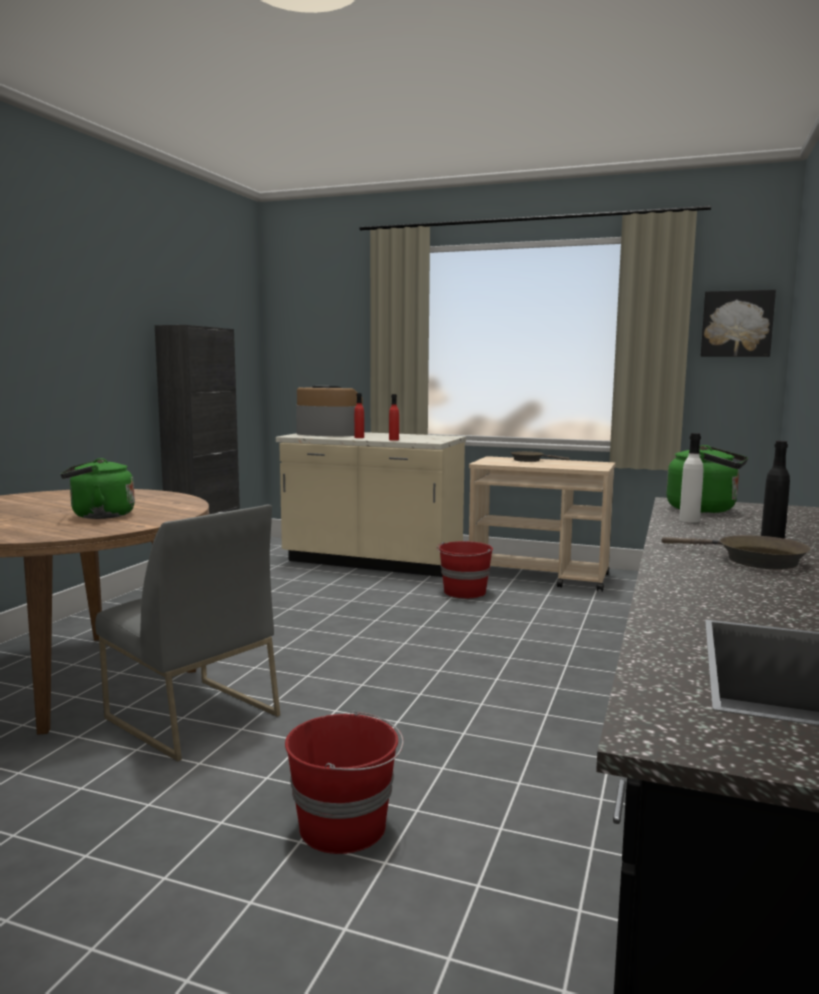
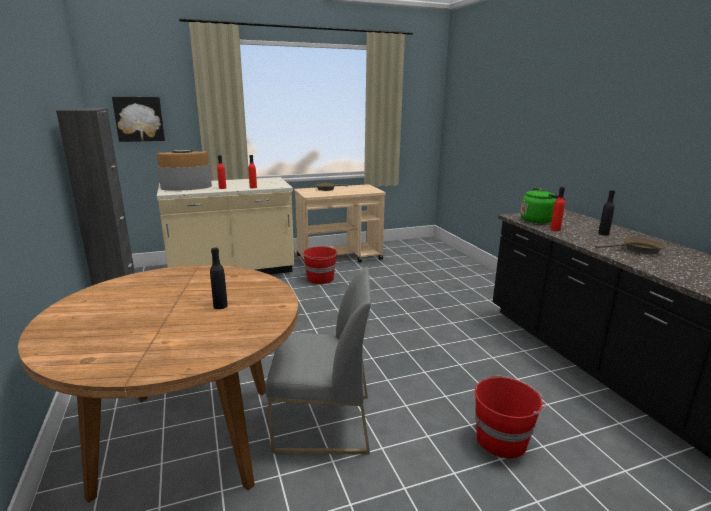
camera: 40 degrees left, 10 degrees up
(99, 516) = (220, 306): green kettle -> black bottle
(689, 520) = (555, 229): white bottle -> red bottle
(737, 324) = (420, 101): picture -> picture (139, 119)

